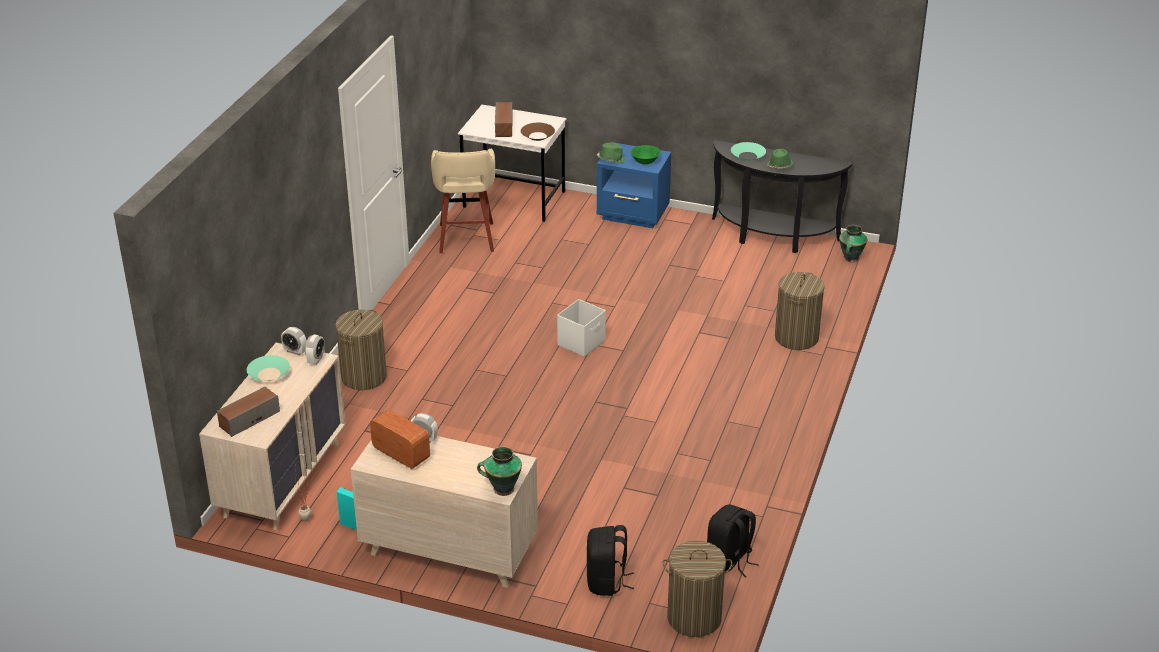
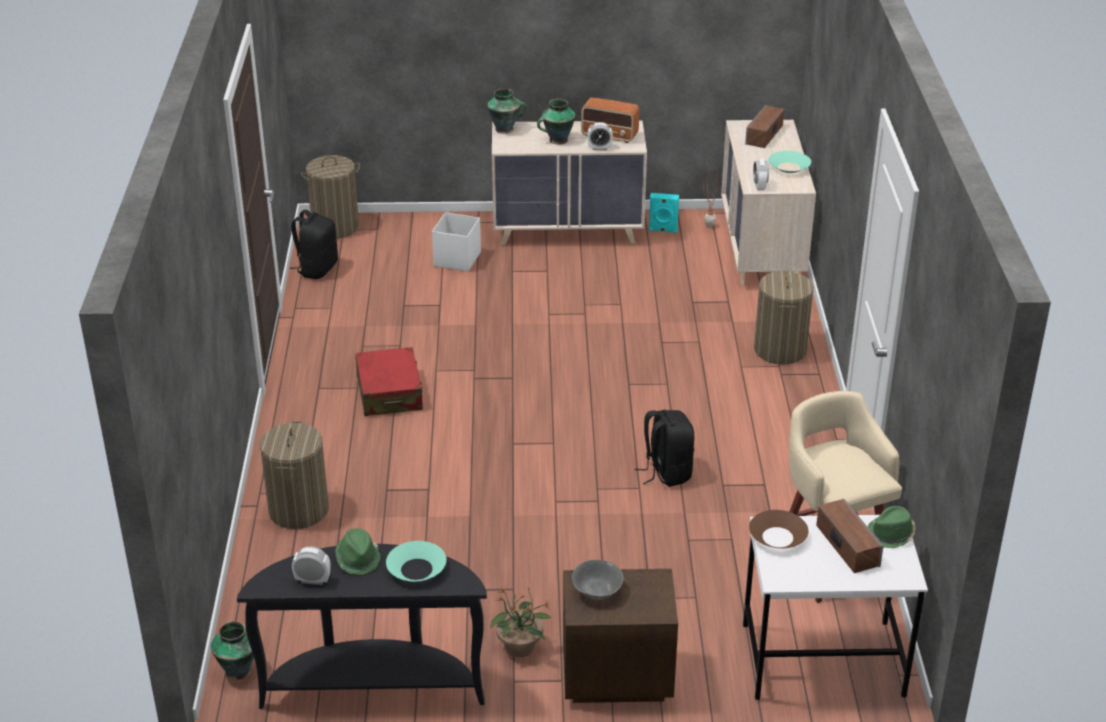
camera: 160 degrees right, 0 degrees up
(295, 351) = (787, 189): alarm clock -> alarm clock (312, 580)
(458, 460) = (557, 140): none -> vase
(582, 343) = (567, 442): white storage box -> white storage box (456, 259)
(606, 582) = (419, 235): black backpack -> black backpack (666, 472)
(611, 159) = (654, 581): green hat -> green hat (891, 534)
(633, 215) = (615, 677): blue nightstand -> brown nightstand
(645, 161) = (596, 590): green bowl -> grey bowl
(680, 237) = (520, 648): none -> potted plant
(702, 410) = (389, 393): none -> red suitcase

